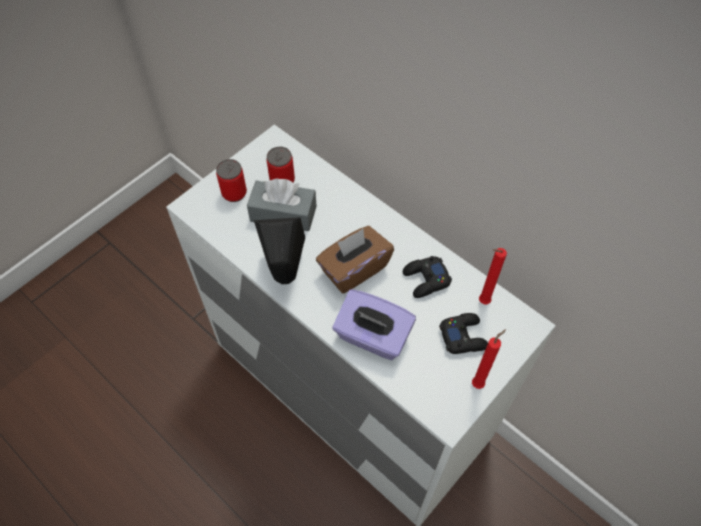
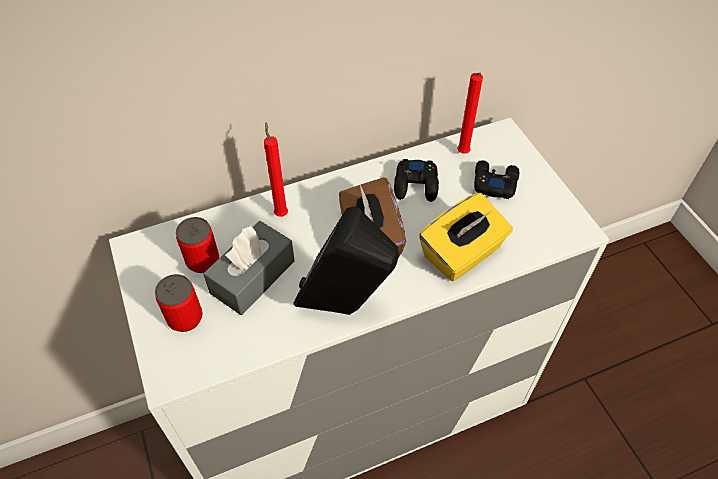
camera: 65 degrees left, 5 degrees down
(372, 337) = (462, 254): purple tissue box -> yellow tissue box
(479, 383) = (549, 192): red candle -> red candle (281, 213)

